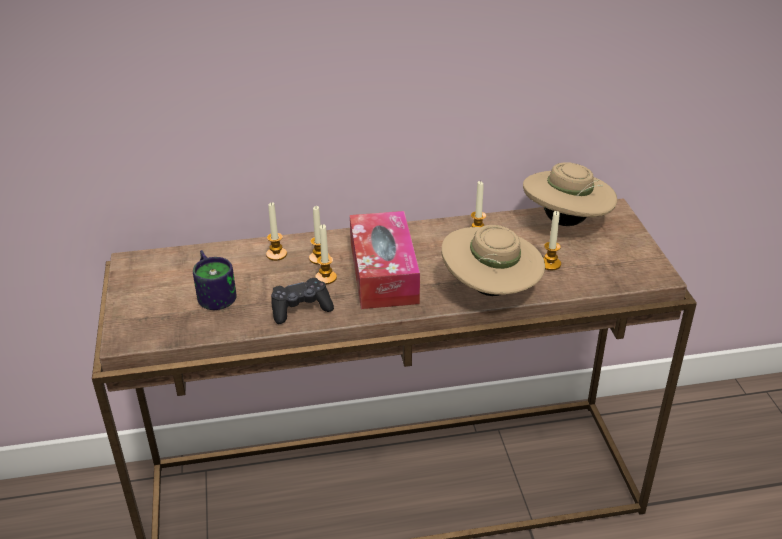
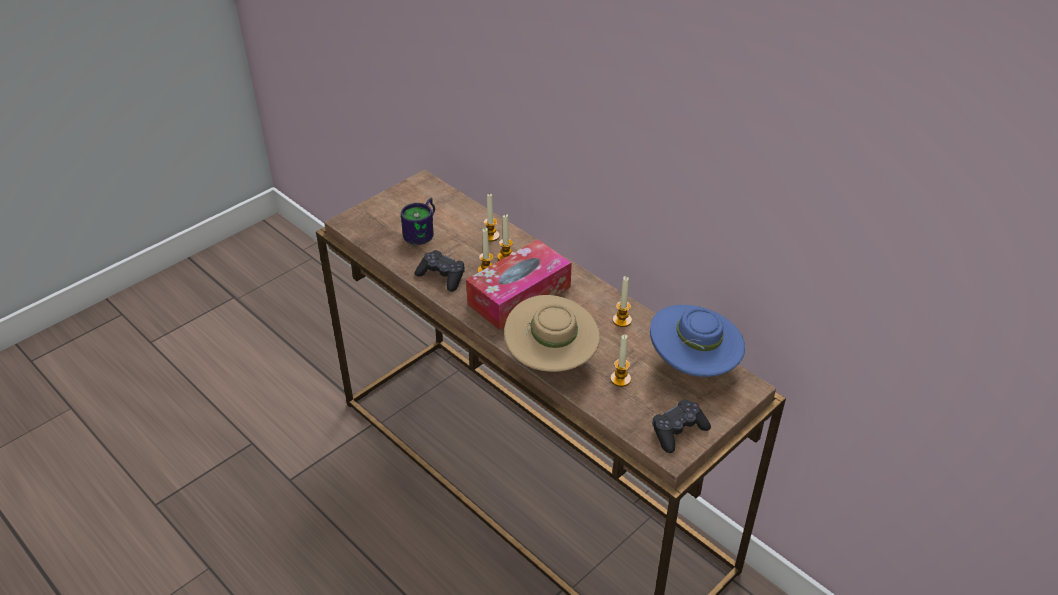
camera: 55 degrees right, 5 degrees up
(566, 222) = (693, 365): beige hat -> blue hat
(636, 262) = (678, 431): none -> black game controller

